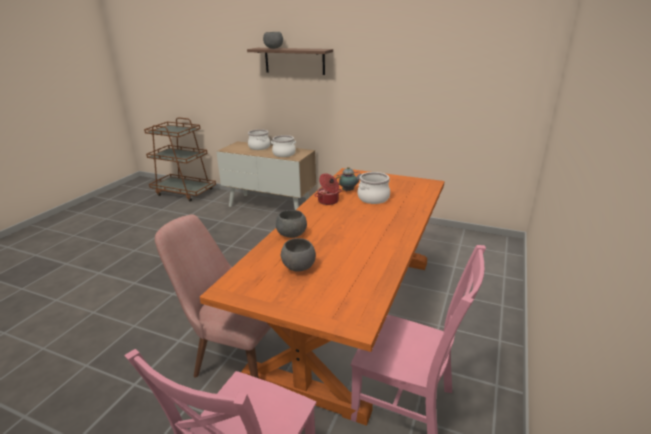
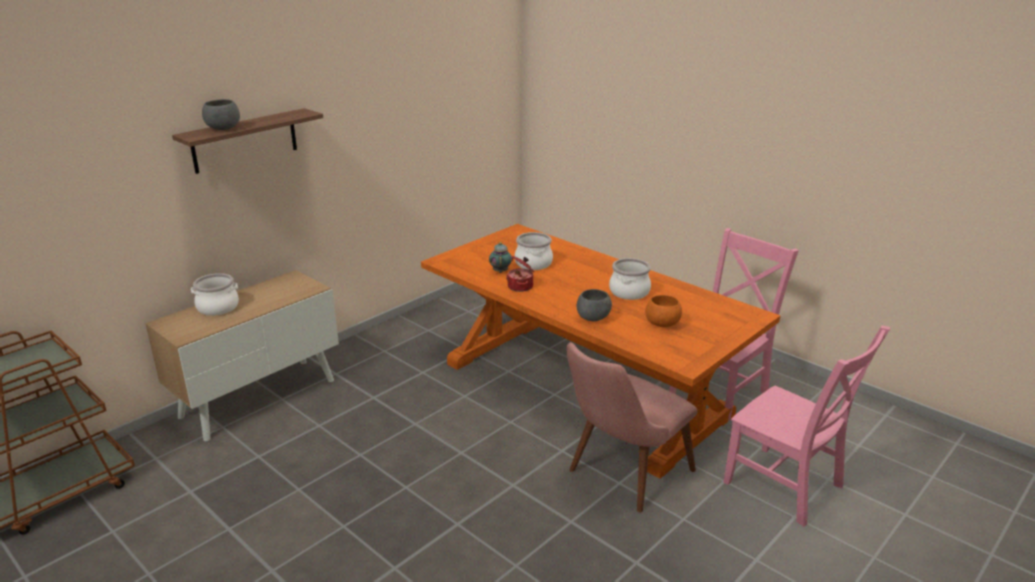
camera: 70 degrees left, 0 degrees up
(284, 154) = (284, 293): cooking pot -> cooking pot (629, 292)
(298, 268) = (662, 325): grey bowl -> orange bowl

